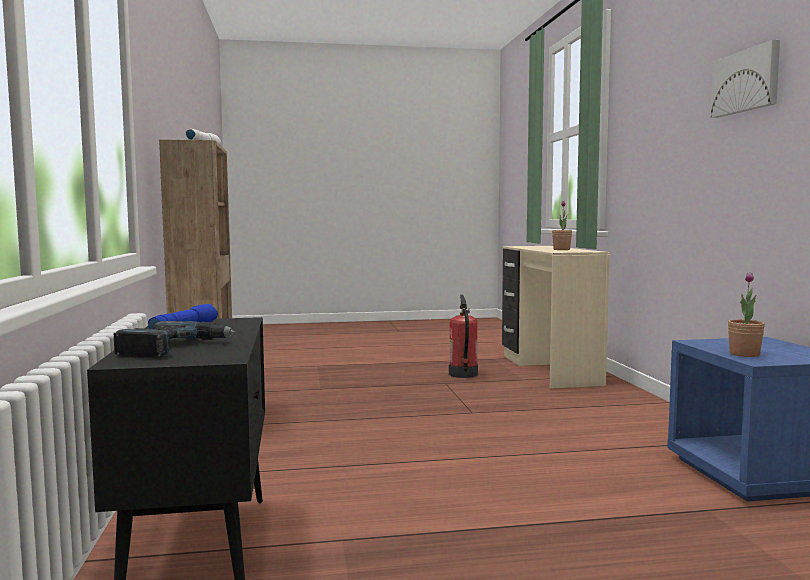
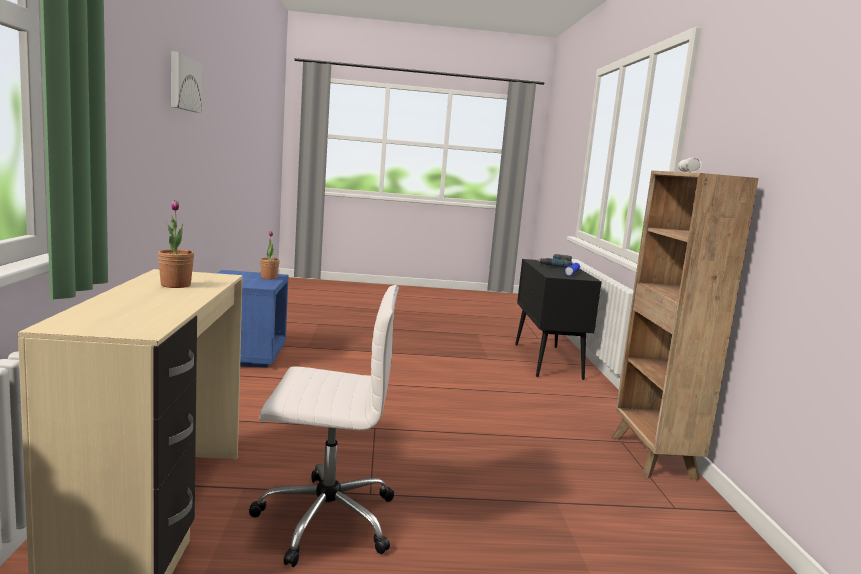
camera: 175 degrees left, 5 degrees up
(463, 374) = (324, 519): fire extinguisher -> white office chair

